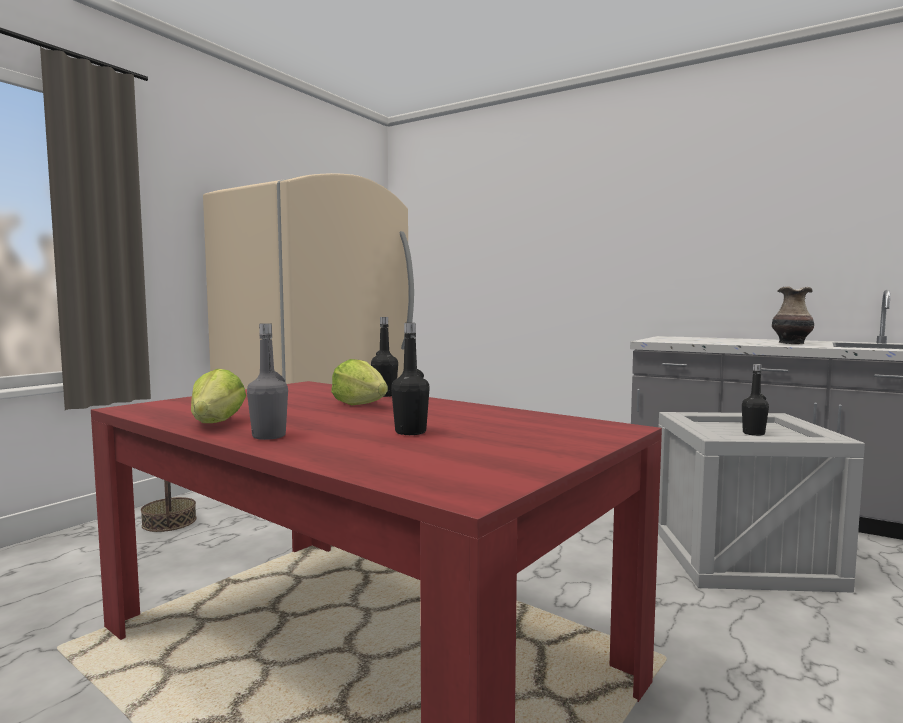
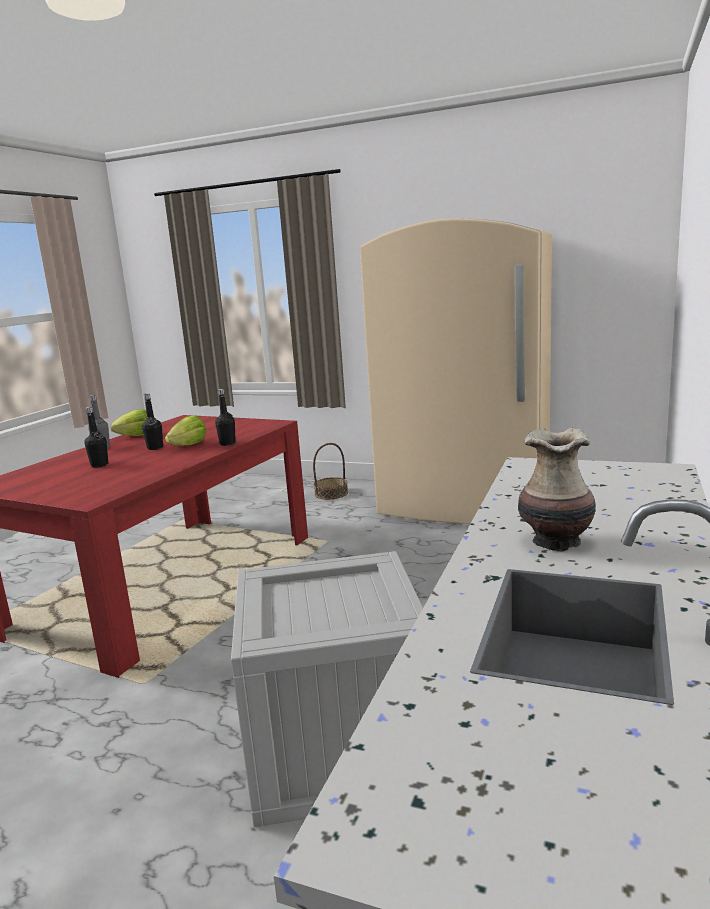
camera: 80 degrees right, 10 degrees up
(753, 433) = (314, 606): black bottle -> black bottle (155, 448)

